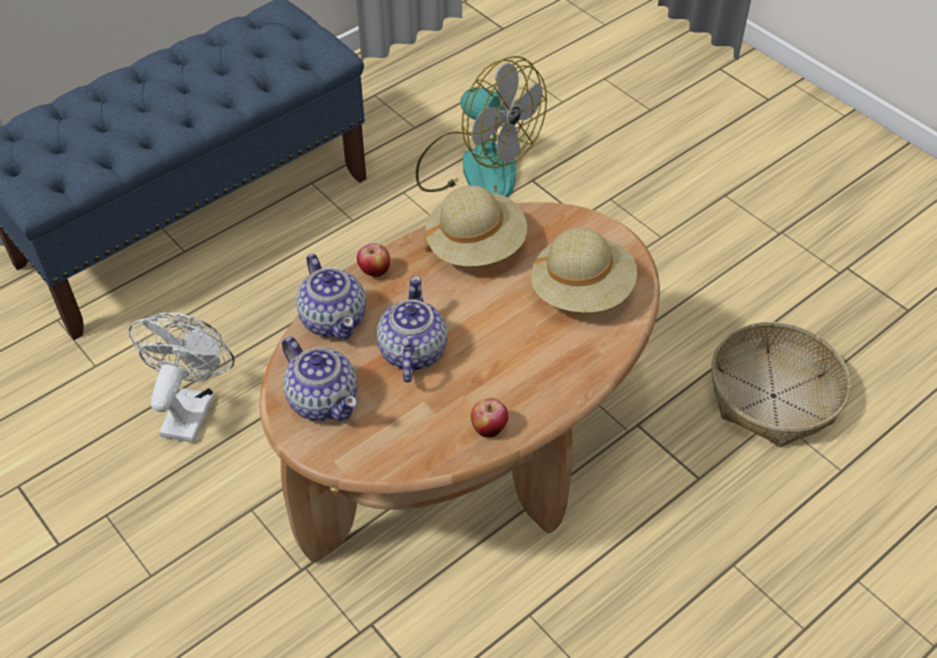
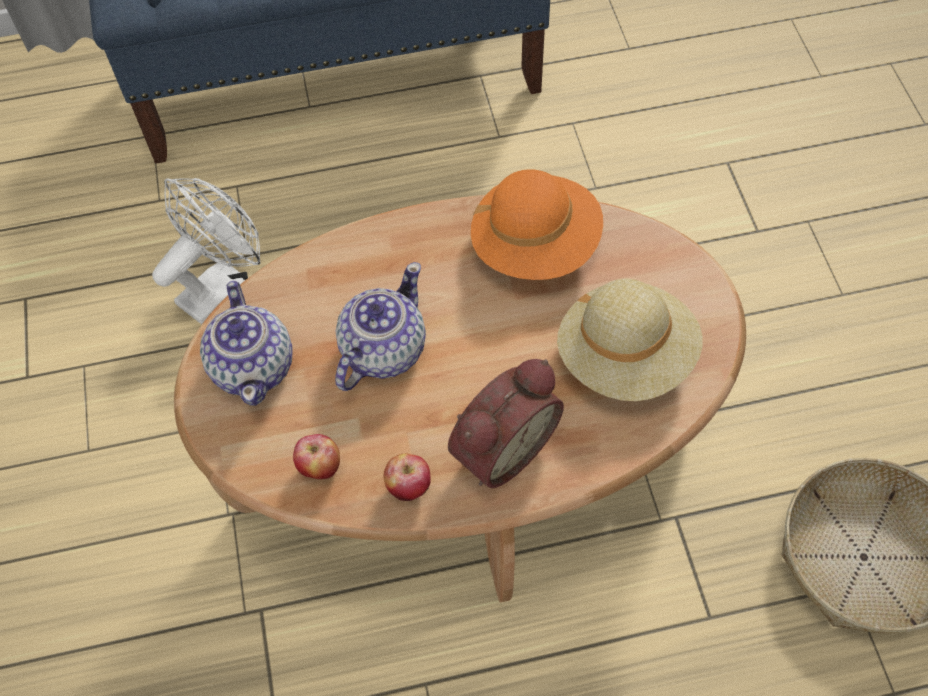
camera: 30 degrees right, 10 degrees up
(334, 319) = (324, 271): teapot -> none
(374, 272) = (402, 232): apple -> apple (320, 468)
(476, 165) = (672, 120): fan -> none
(476, 246) = (535, 245): beige hat -> orange hat
(534, 378) = (500, 446): none -> alarm clock

